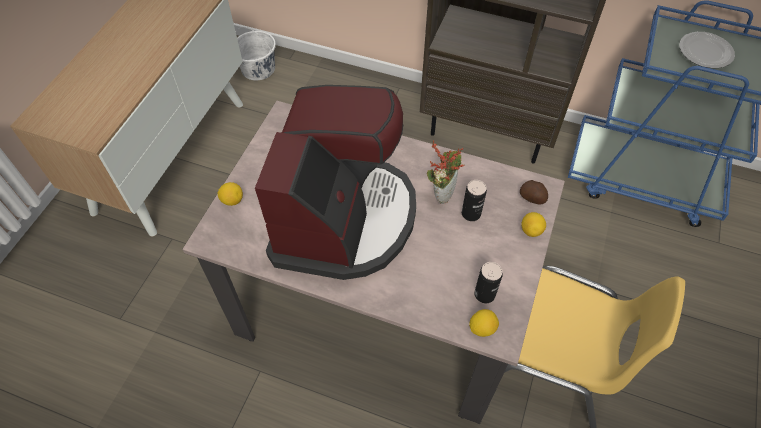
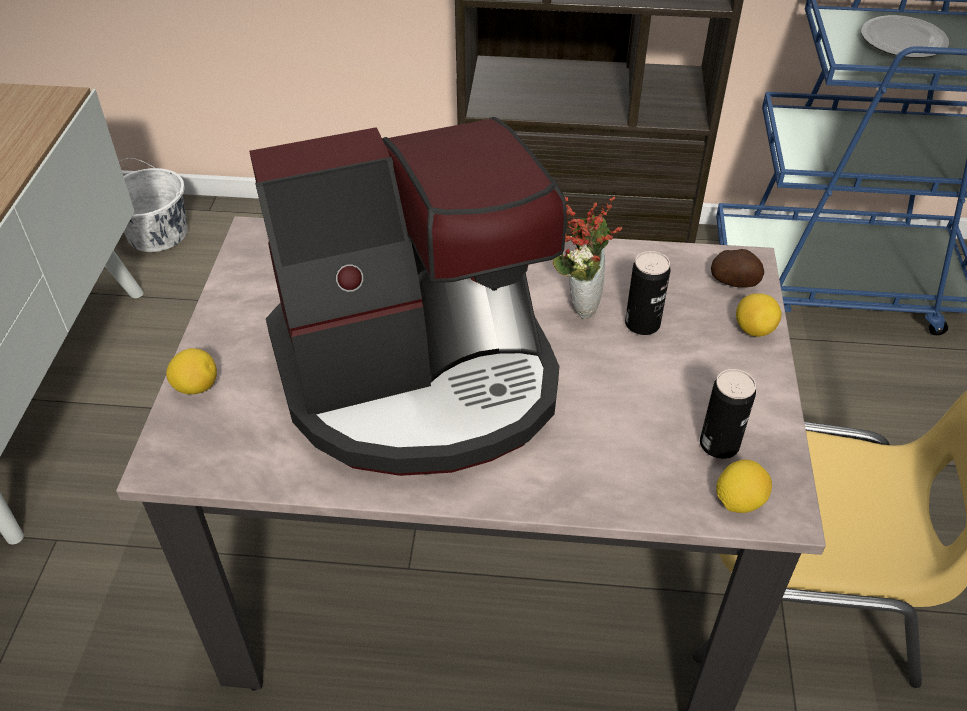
camera: 15 degrees left, 10 degrees down
(344, 219) = (420, 376): coffee machine -> coffee machine turned 75 degrees clockwise

